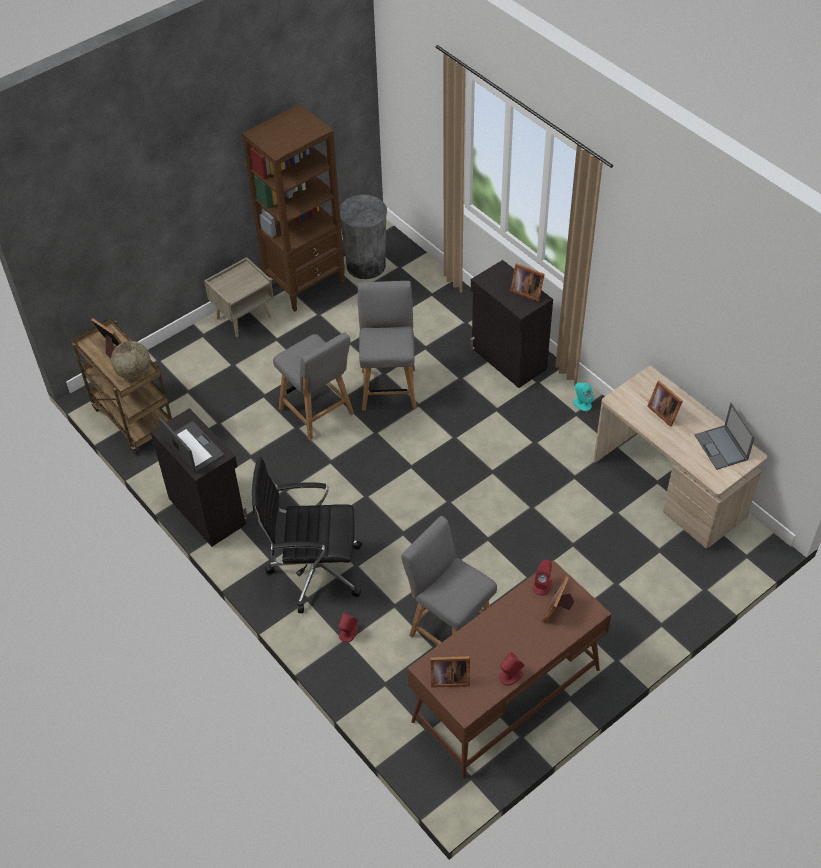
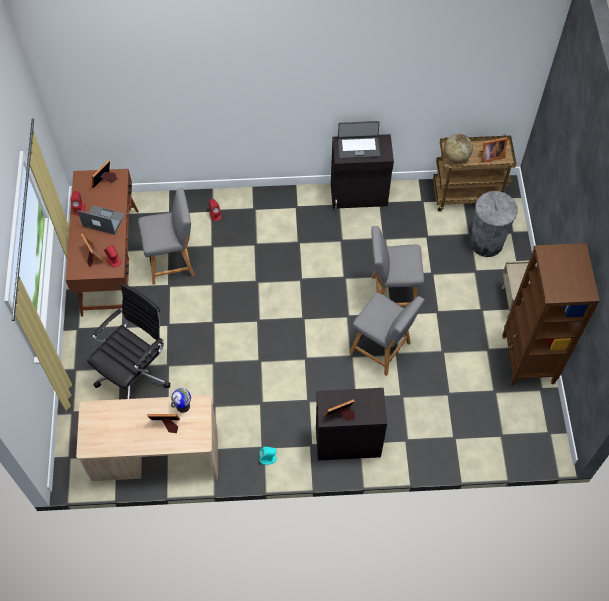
camera: 125 degrees right, 10 degrees up
(313, 571) = (270, 222): black office chair -> black office chair (136, 373)
(366, 265) = (520, 413): grey trash can -> grey trash can (486, 243)
(633, 411) = (183, 406): none -> globe
(721, 448) = (108, 435): laptop -> laptop (103, 220)

